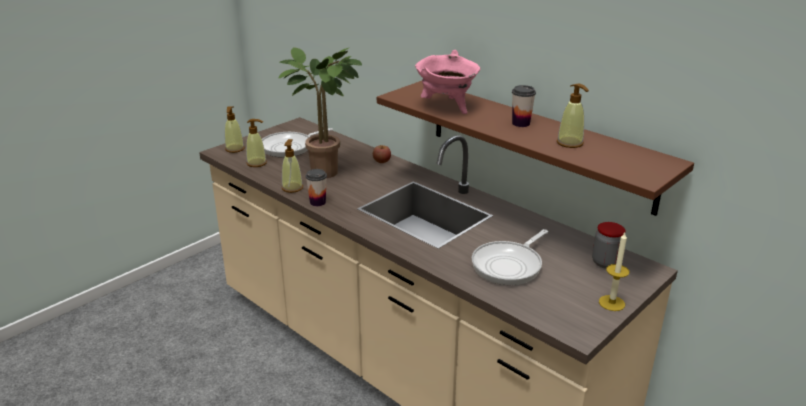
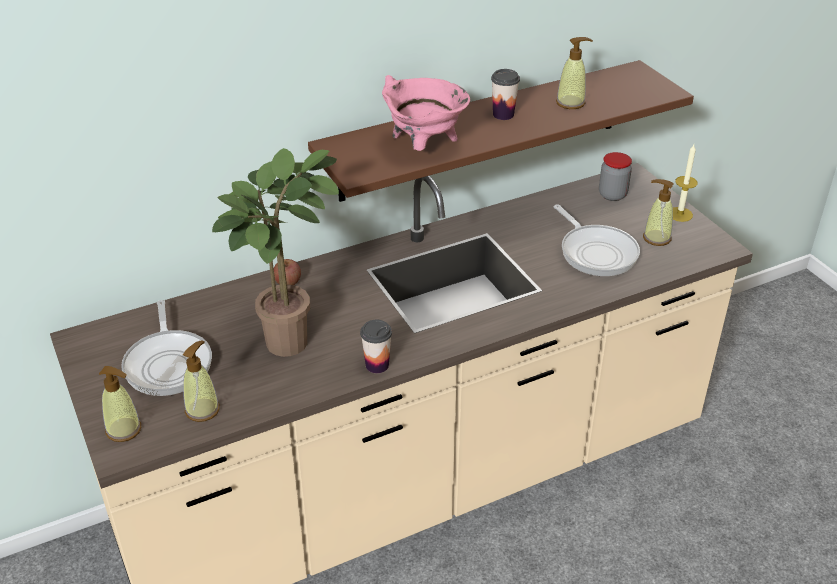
camera: 70 degrees left, 10 degrees up
(292, 188) = (317, 383): soap dispenser -> soap dispenser (656, 238)

